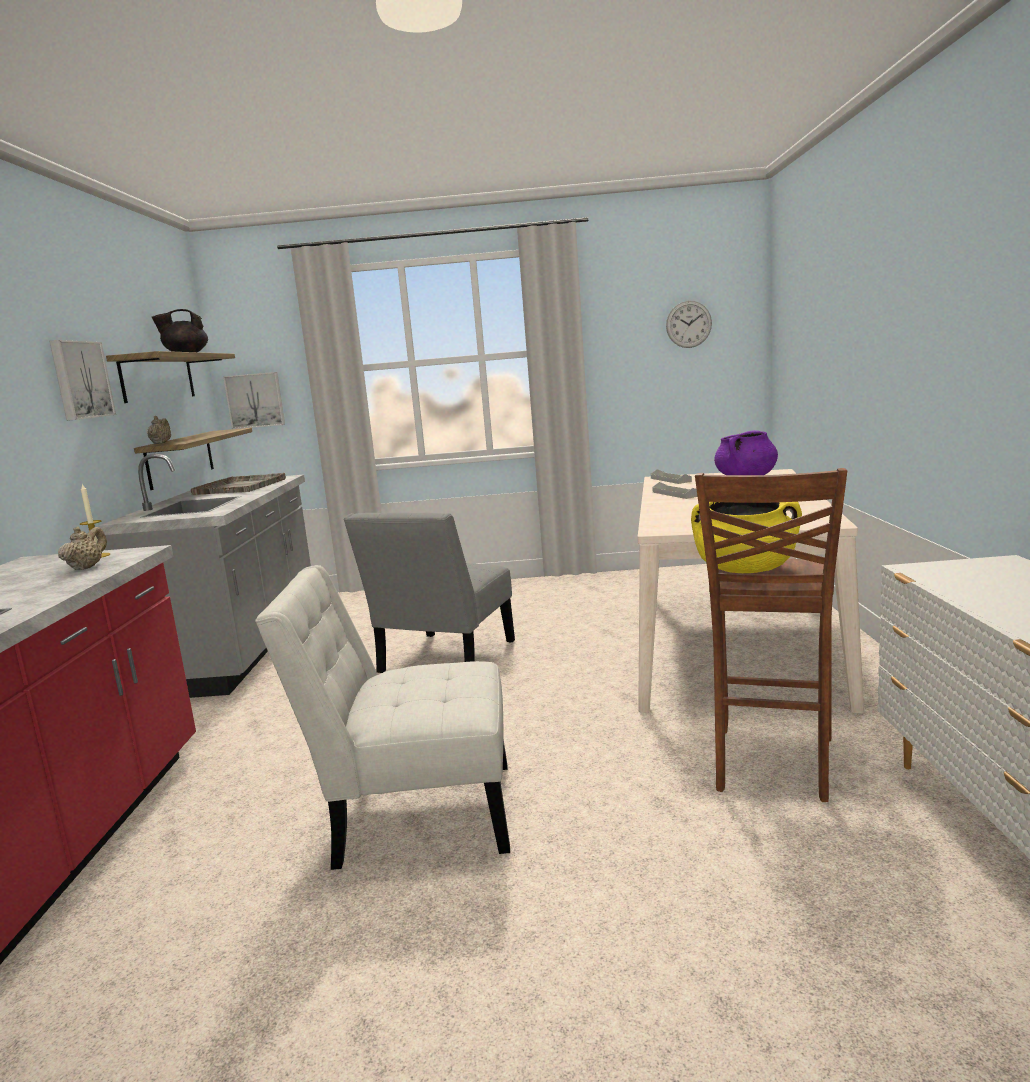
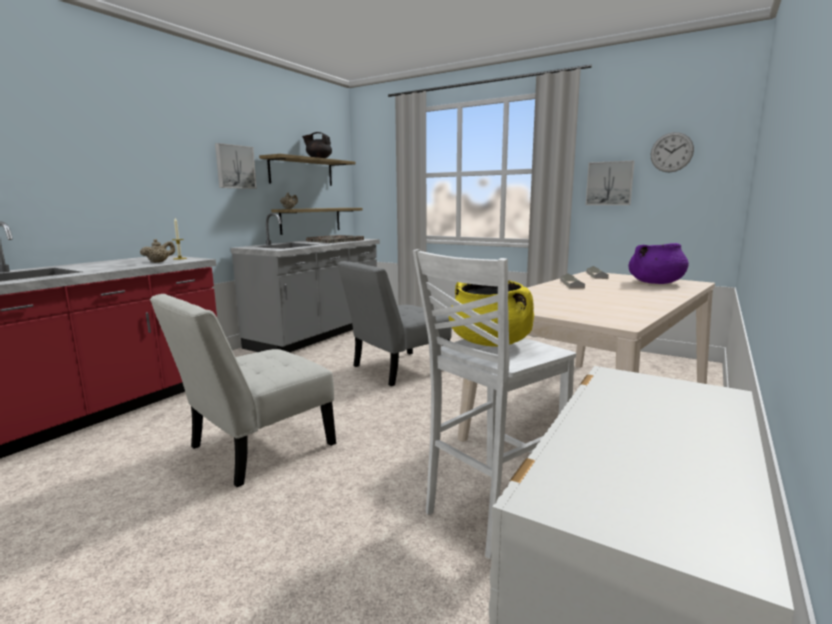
camera: 30 degrees right, 0 degrees up
(255, 400) = (371, 192): picture -> picture (609, 183)
(414, 813) = (255, 449): white chair -> white chair turned 75 degrees counterclockwise
(771, 765) = (489, 512): brown stool -> white stool

